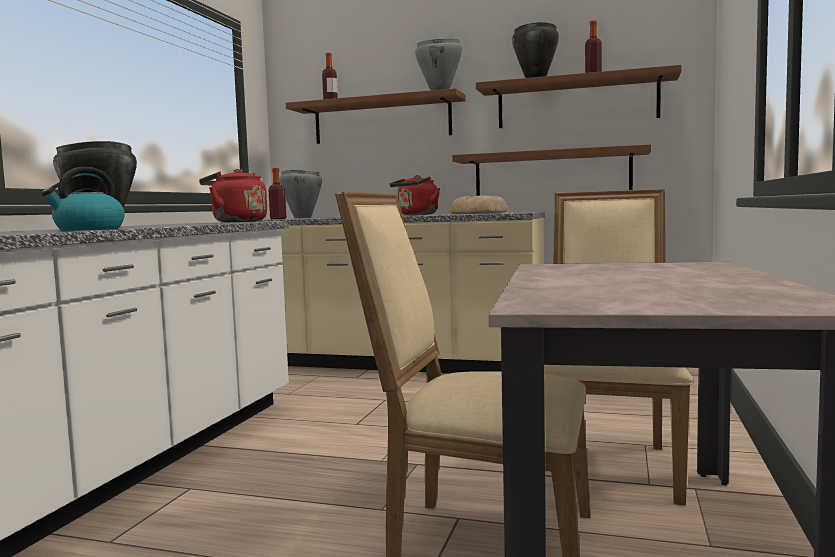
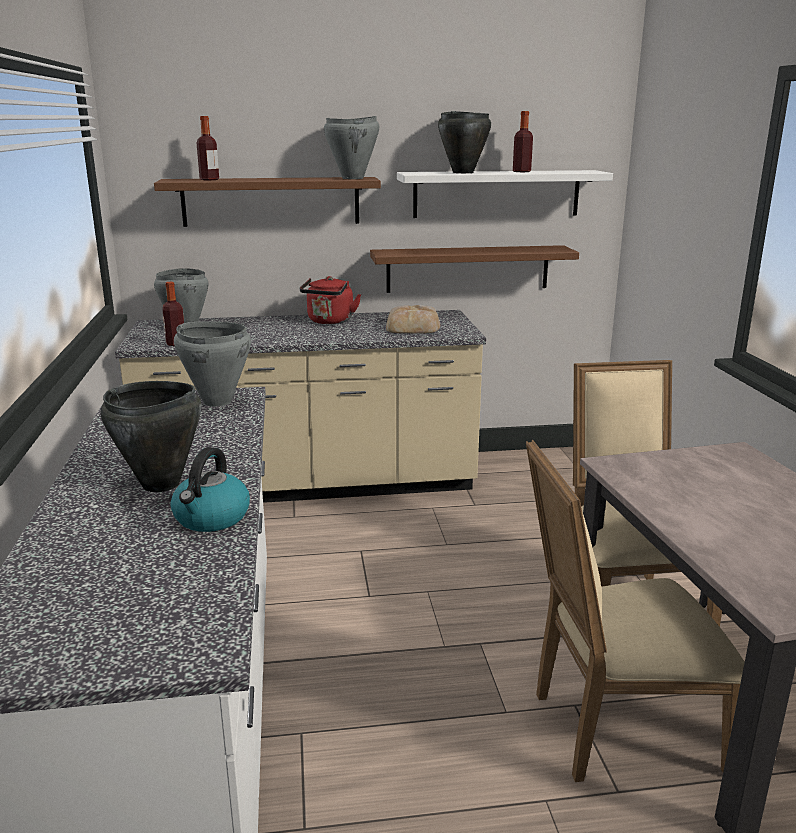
camera: 25 degrees left, 15 degrees up
(236, 222) = (217, 401): red kettle -> grey cooking pot
(576, 102) = (496, 194): brown shelf -> white shelf

